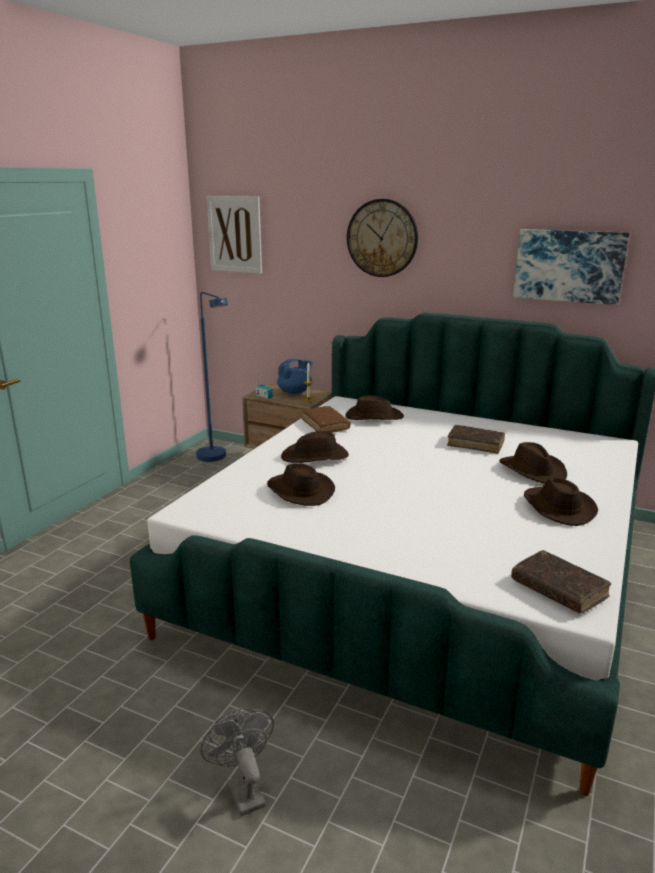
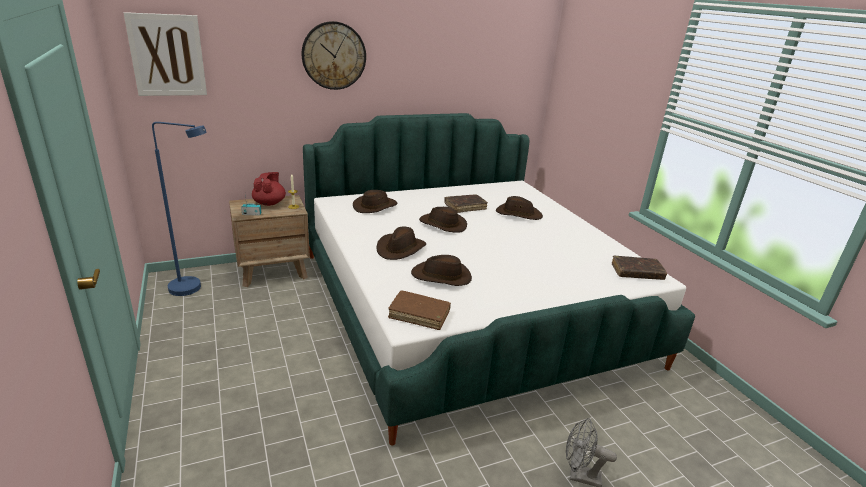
camera: 50 degrees left, 5 degrees up
(295, 392) = (269, 203): blue teapot -> red teapot
(325, 425) = (358, 223): brown book -> brown book (419, 315)
(557, 507) = (563, 231): brown hat -> brown hat (442, 224)
(569, 266) = (471, 72): picture -> none

